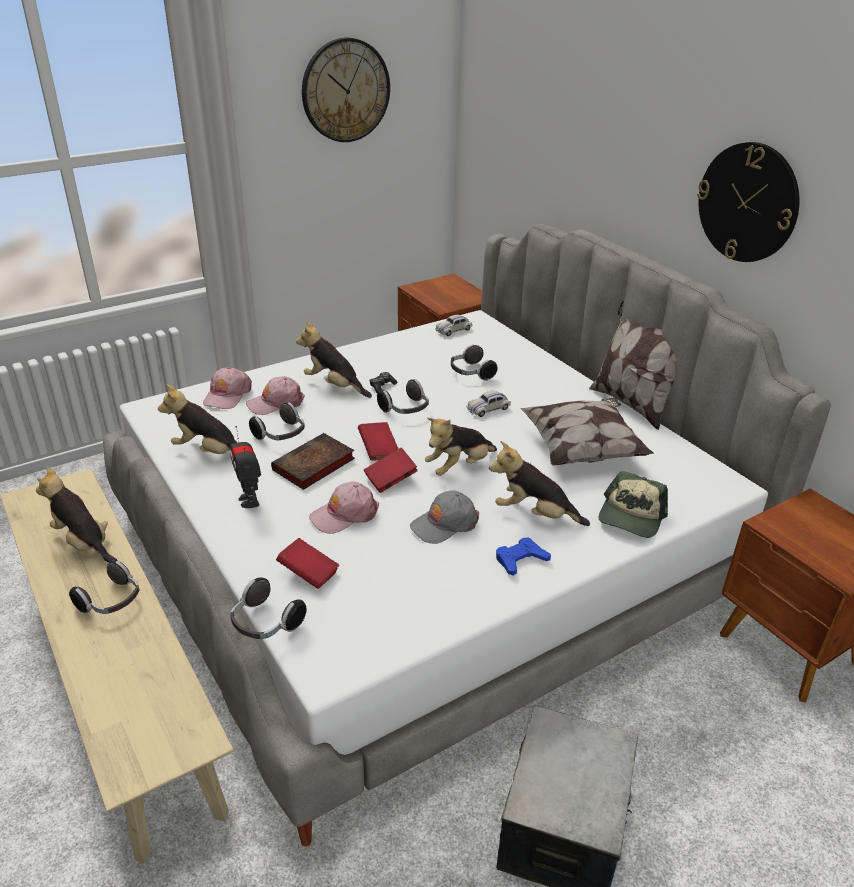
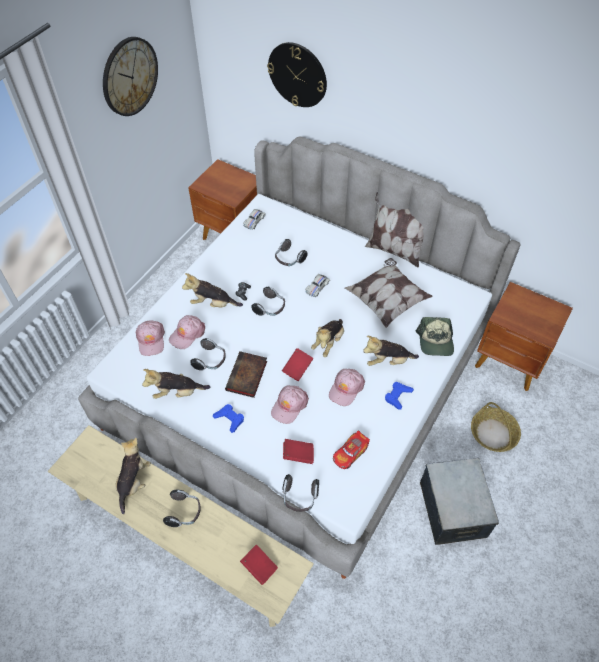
camera: 25 degrees left, 20 degrees up
(84, 543) = (134, 481): plush toy -> plush toy turned 90 degrees clockwise
(250, 500) = (229, 419): toy robot -> blue game controller
(378, 451) = (276, 349): red book -> red book (259, 567)
(389, 601) = (350, 453): none -> toy car
(444, 524) = (346, 388): grey cap -> pink cap
(705, 742) = (493, 434): none -> basket
(747, 203) = (456, 136): wall clock -> wall clock (297, 75)

